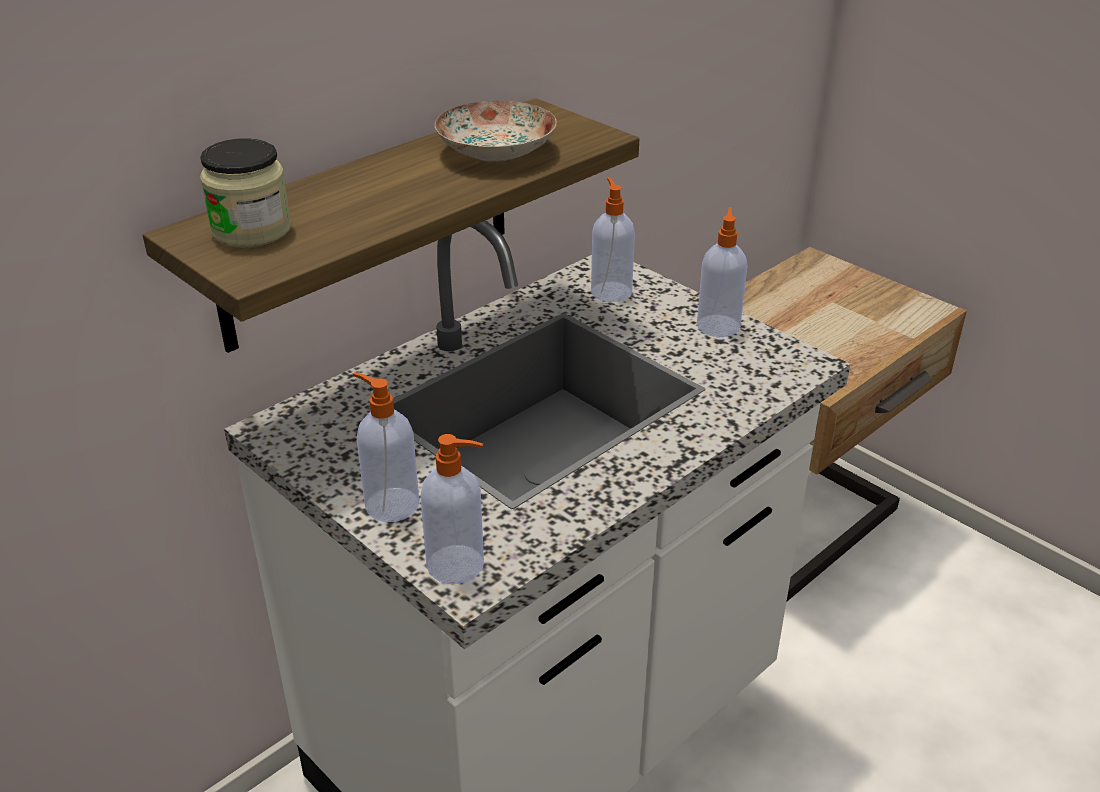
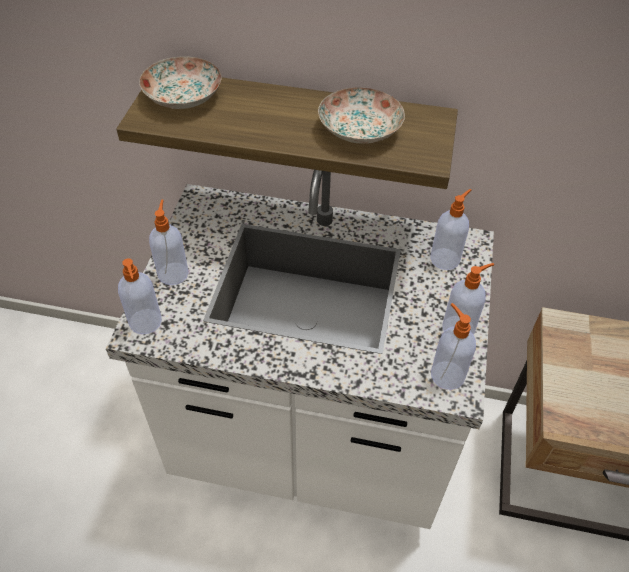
camera: 55 degrees right, 15 degrees up
(251, 230) = (184, 97): jar -> plate
(773, 359) = (446, 374): none -> soap dispenser

